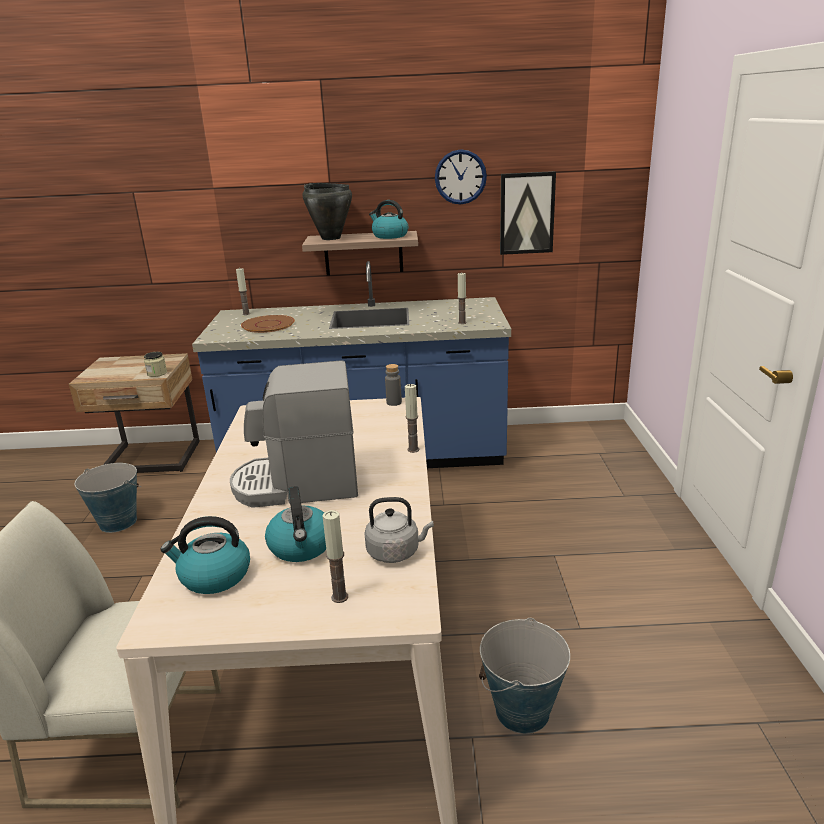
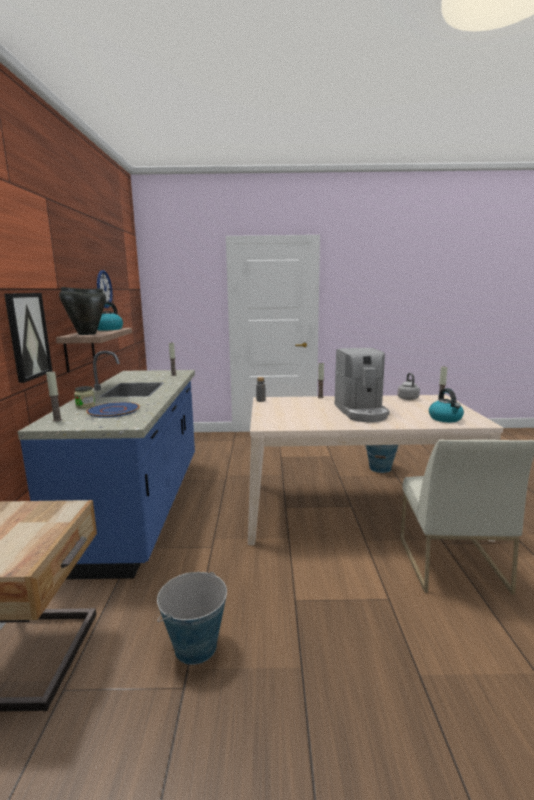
camera: 90 degrees left, 10 degrees down
(157, 373) = (66, 507): jar -> jar (85, 406)
(267, 325) = (113, 411): brown plate -> blue plate
(301, 547) = (413, 409): kettle -> none
(526, 213) = (122, 314): picture -> picture (27, 336)

